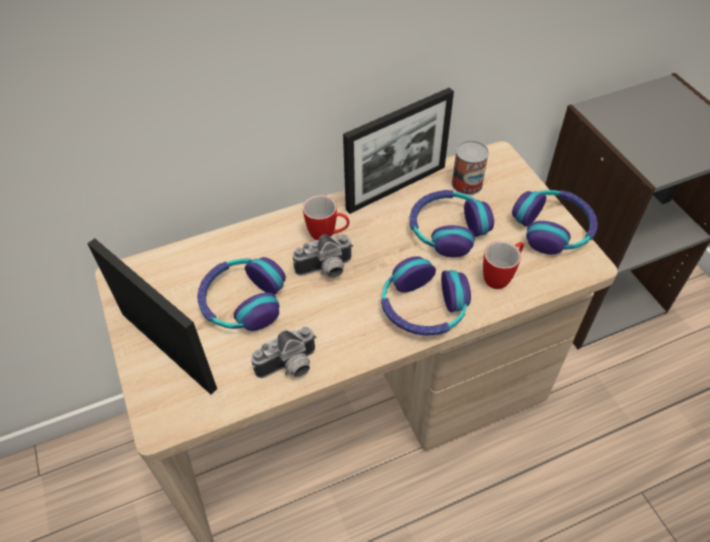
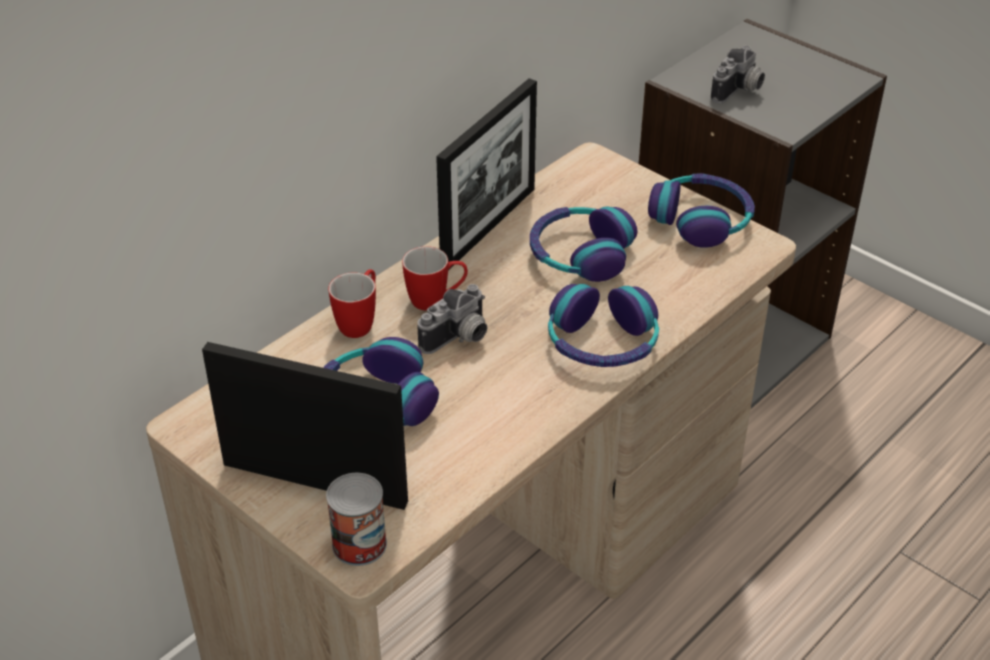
camera: 25 degrees left, 10 degrees down
(289, 367) = (483, 451): camera -> camera (739, 91)
(467, 184) = (572, 200): can -> can (359, 544)
(501, 276) = (672, 285): mug -> mug (360, 322)

